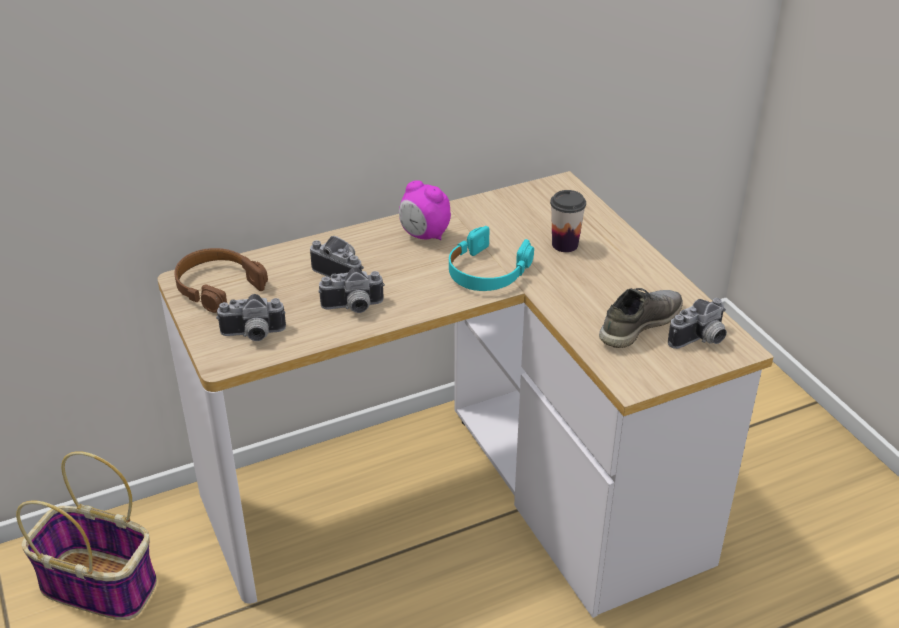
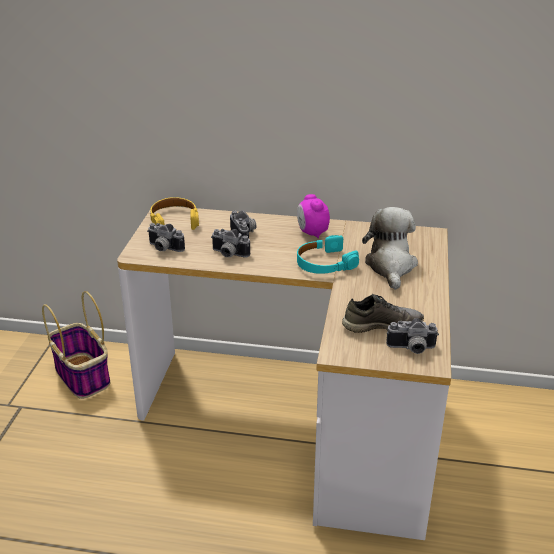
camera: 35 degrees right, 5 degrees down
(218, 287) = (174, 220): brown headphones -> yellow headphones
(565, 245) = (390, 266): cup -> plush toy

